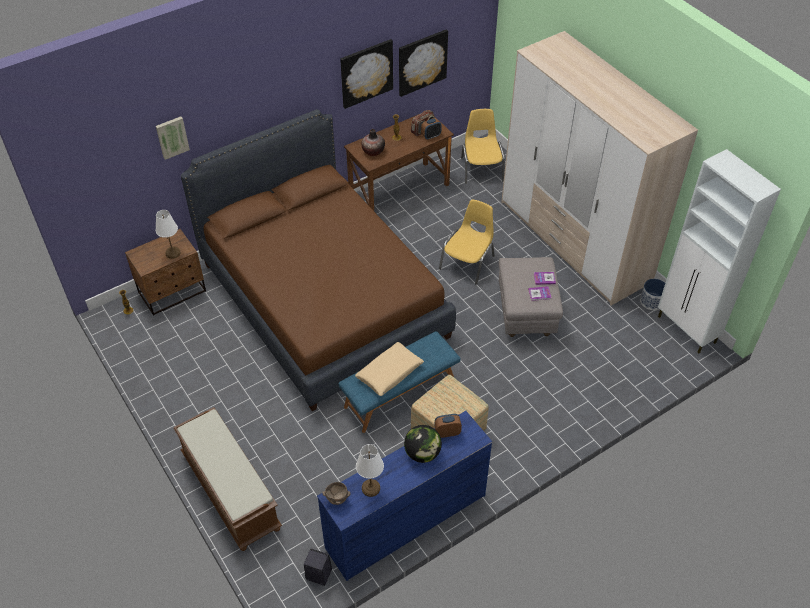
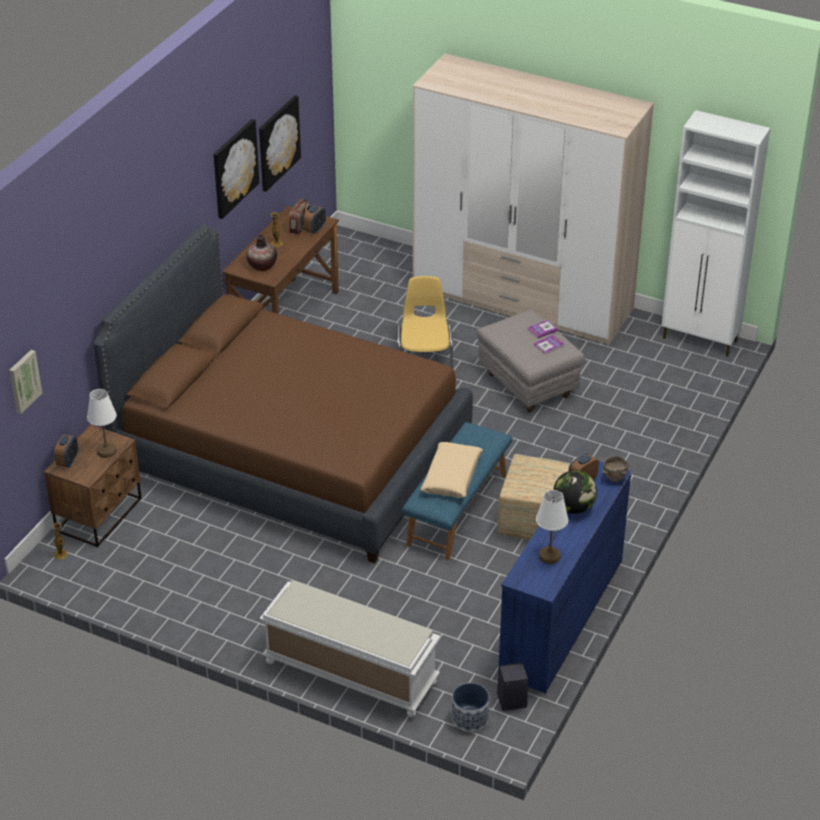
camera: 30 degrees left, 10 degrees down
(144, 251) = (68, 461): none -> alarm clock
(172, 137) = (81, 294): picture -> picture (23, 381)
(229, 491) = (349, 672): brown bench -> white bench
(337, 499) = (525, 578): brown bowl -> brown bowl (614, 478)
(481, 168) = (361, 263): yellow chair -> none
(651, 301) = (646, 327): planter -> planter (470, 719)

